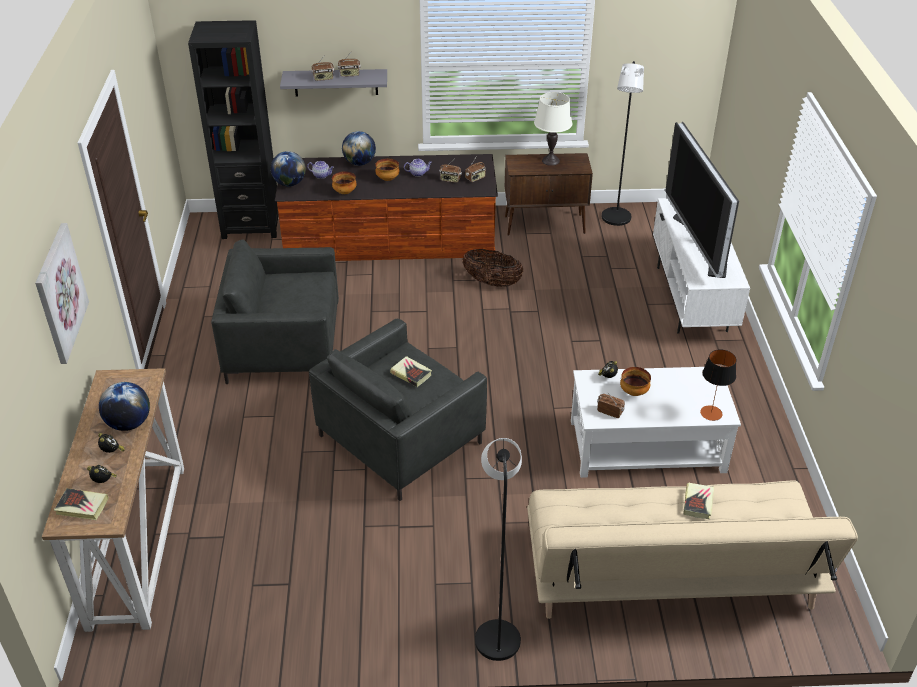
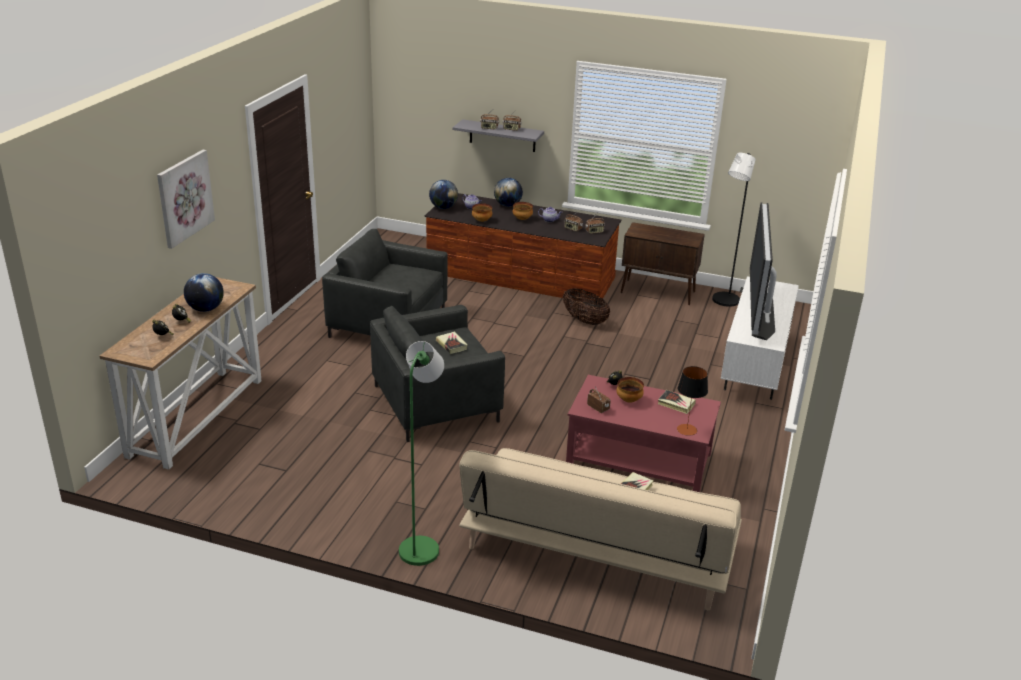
camera: 20 degrees right, 10 degrees down
(82, 506) = (138, 346): book -> book (676, 404)
(251, 225) = (418, 245): black bookcase -> none
(497, 632) = (422, 546): black floor lamp -> green floor lamp
(550, 161) = (668, 233): white table lamp -> none
(646, 446) = (638, 459): white coffee table -> red coffee table

